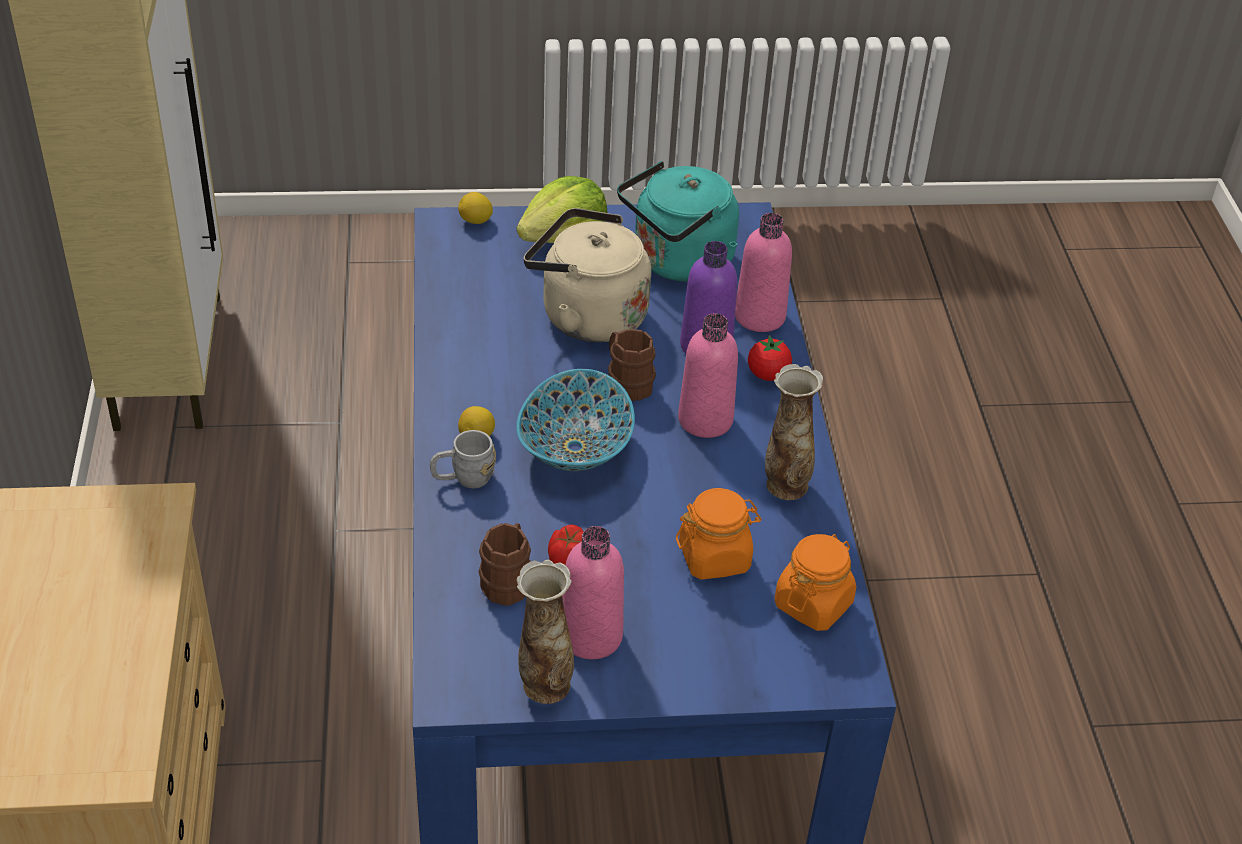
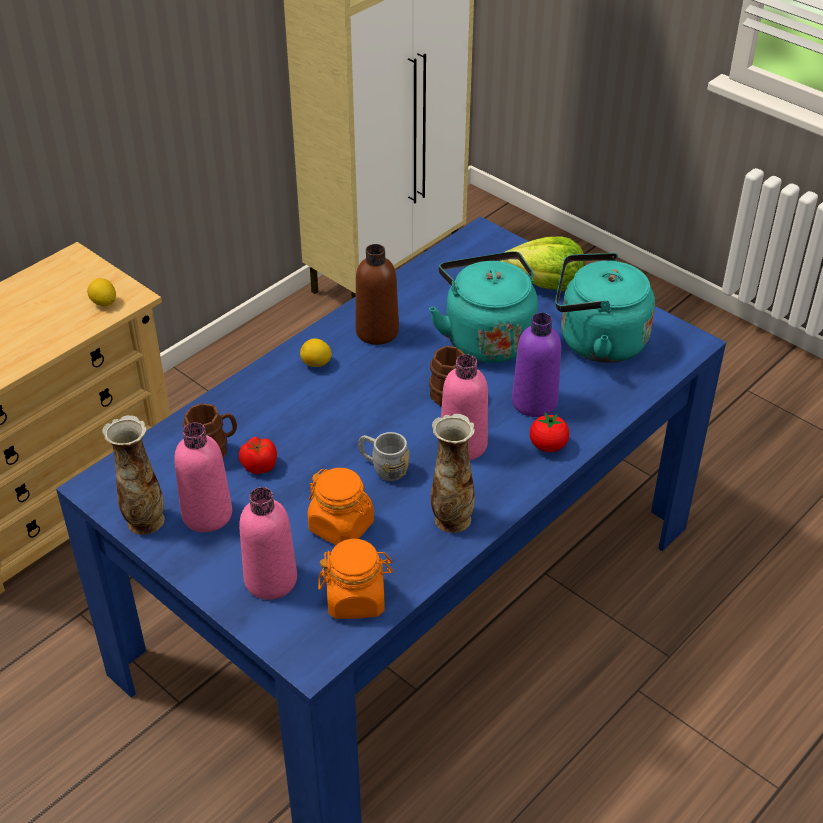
camera: 50 degrees right, 0 degrees up
(463, 479) = (274, 381): grey mug -> grey mug (383, 468)
(475, 221) = (504, 243): lemon -> lemon (103, 303)
(486, 372) = (377, 331): none -> brown bottle
(576, 448) = (360, 407): bowl -> none
(587, 316) = (486, 337): beige kettle -> turquoise kettle
(759, 316) = (600, 408): pink bottle -> pink bottle (270, 580)

